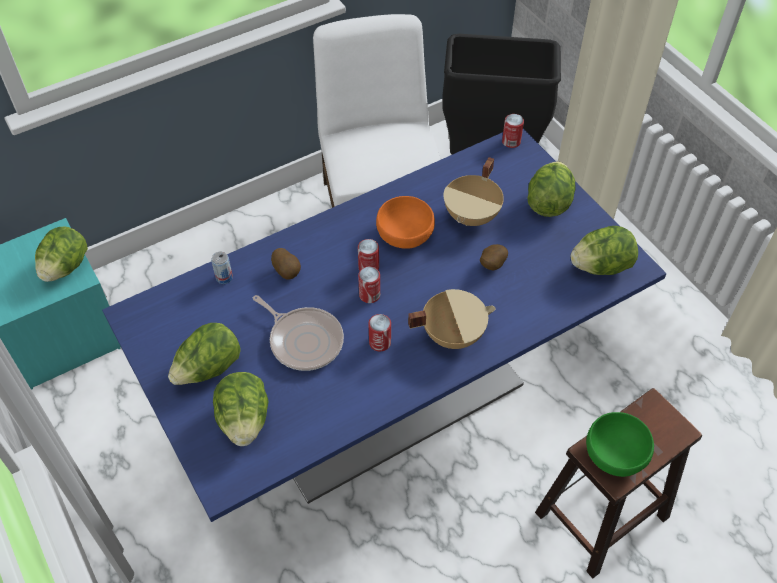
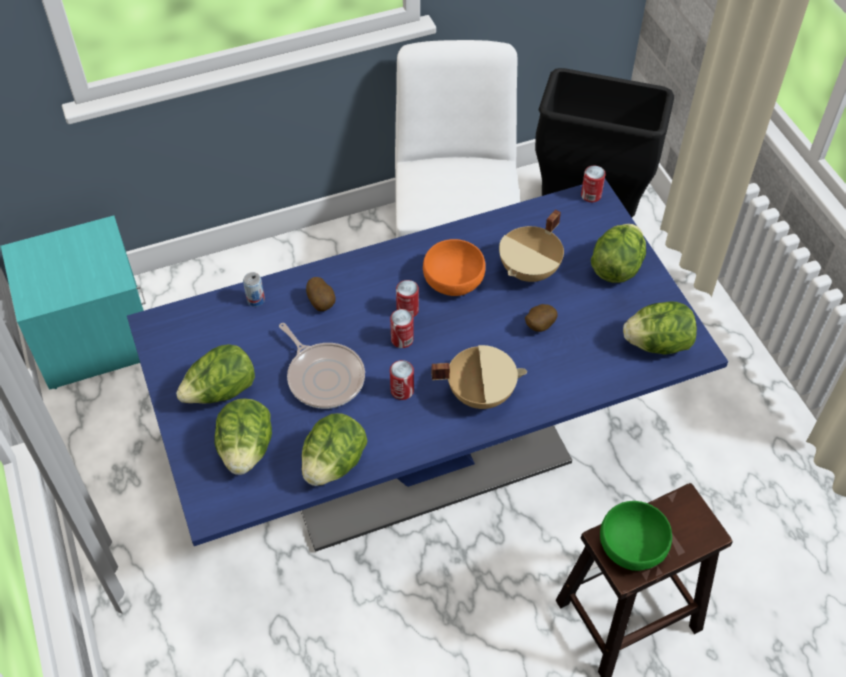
camera: 10 degrees right, 0 degrees up
(66, 267) = (104, 267): lettuce -> lettuce (334, 463)

